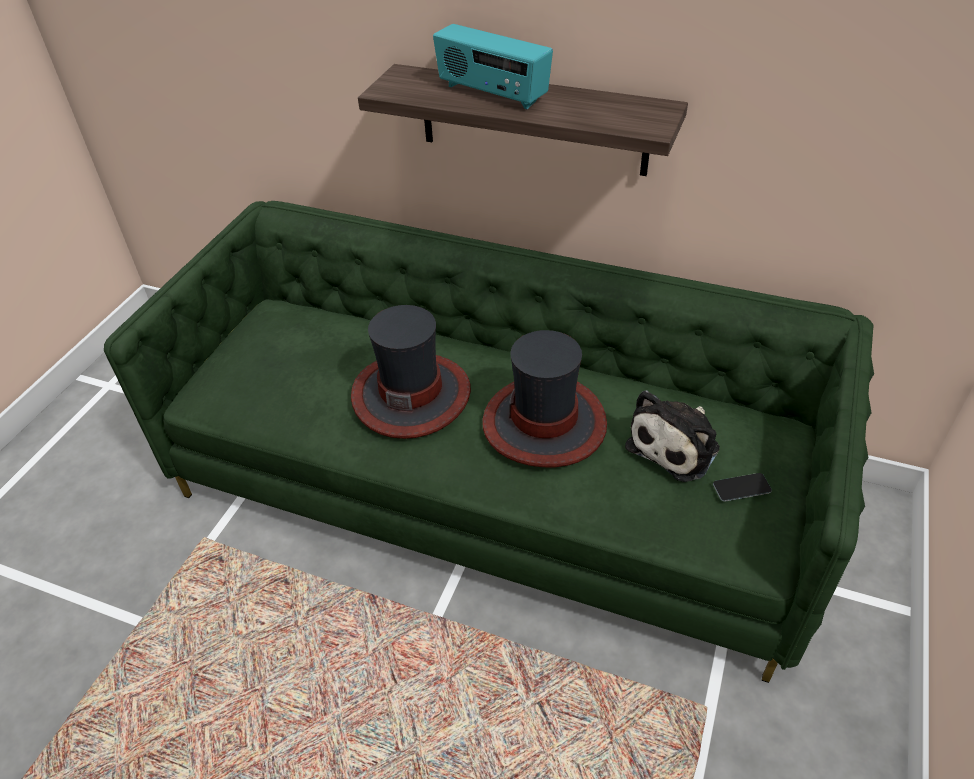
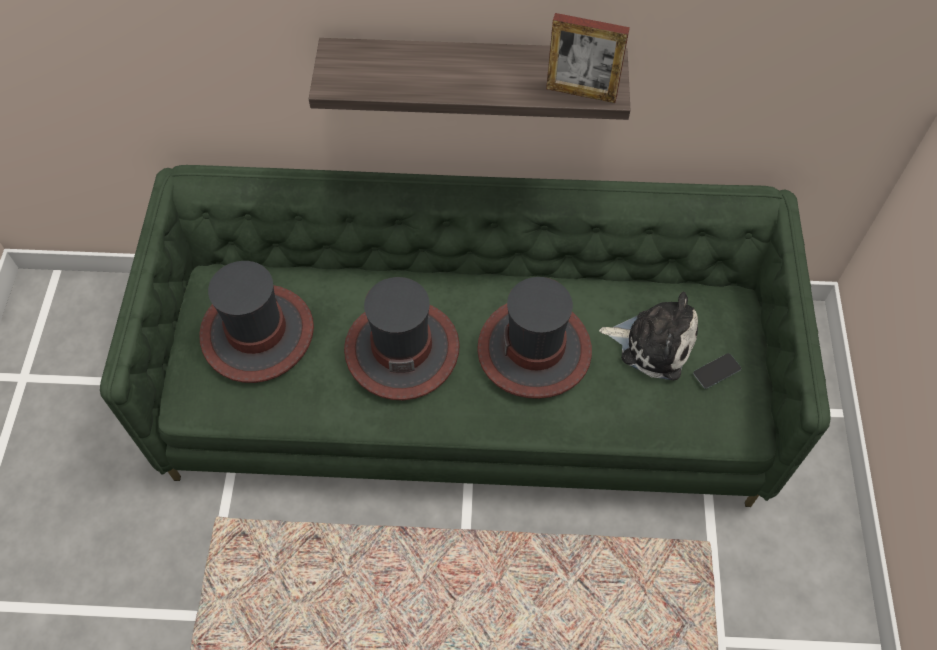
camera: 20 degrees left, 15 degrees up
(285, 355) = (257, 334): none -> hat
(492, 94) = (441, 70): radio -> none
(623, 124) = (581, 92): none -> picture frame
(676, 445) = (653, 343): plush toy -> plush toy turned 90 degrees counterclockwise

